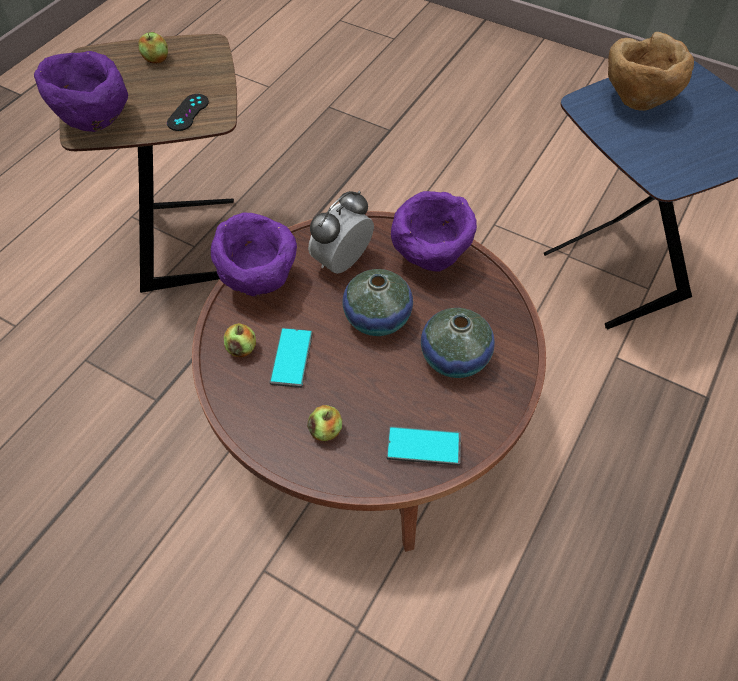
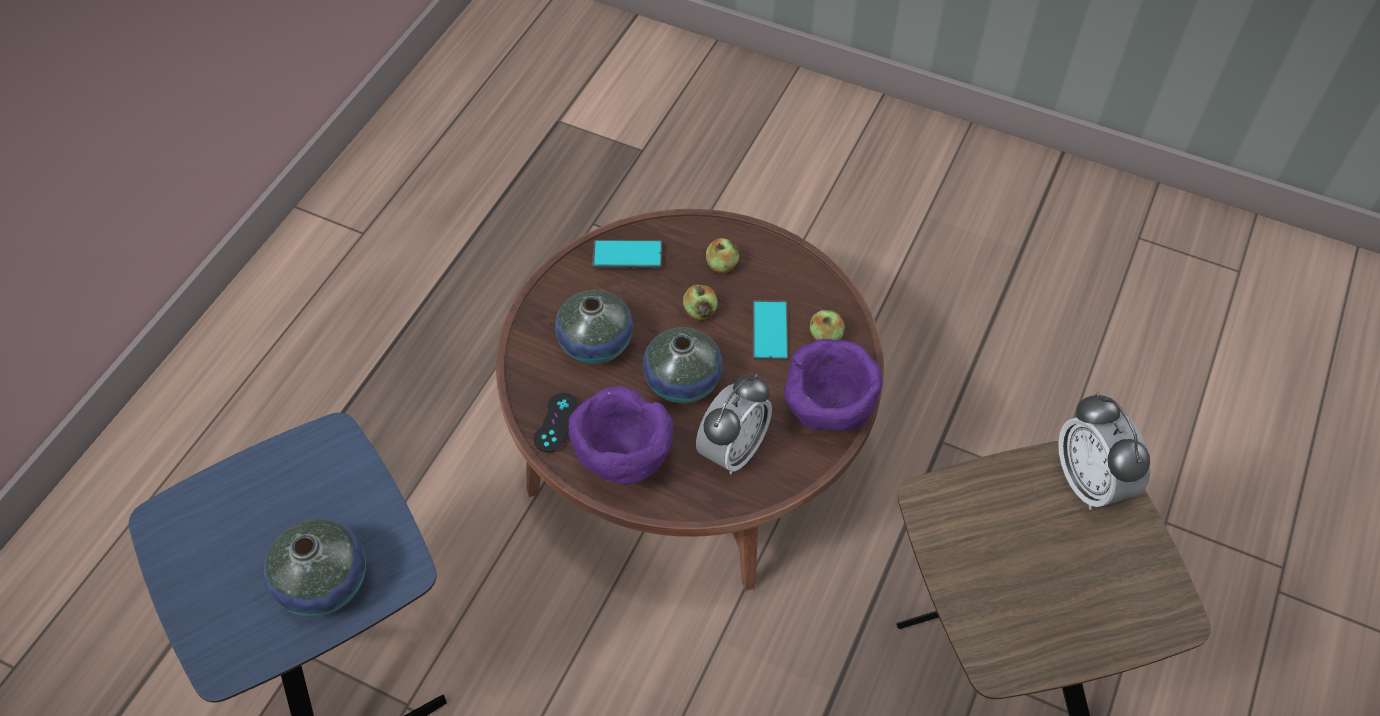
camera: 175 degrees right, 0 degrees up
(95, 121) = (1089, 482): purple bowl -> alarm clock
(156, 59) = (1065, 618): apple -> apple (700, 311)
(188, 112) = (970, 508): black game controller -> black game controller (556, 422)
(635, 101) = (324, 583): brown bowl -> vase

